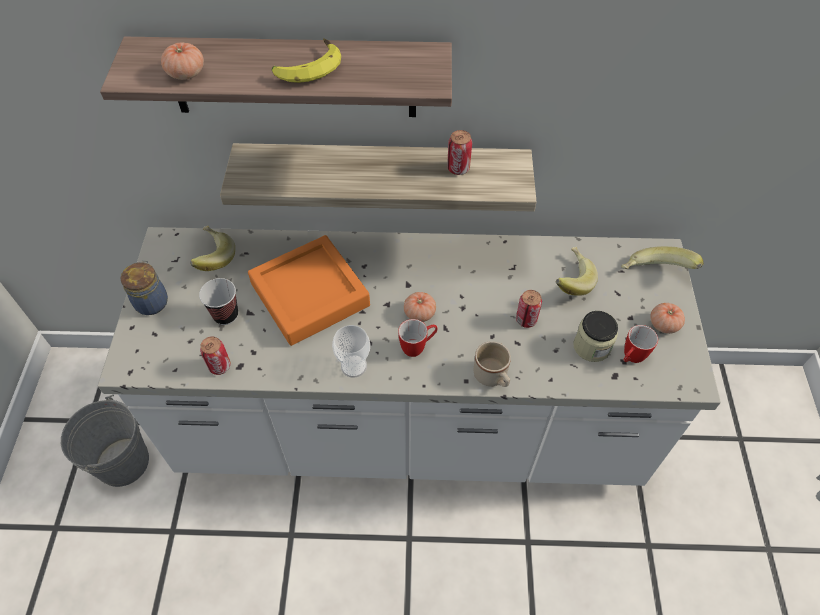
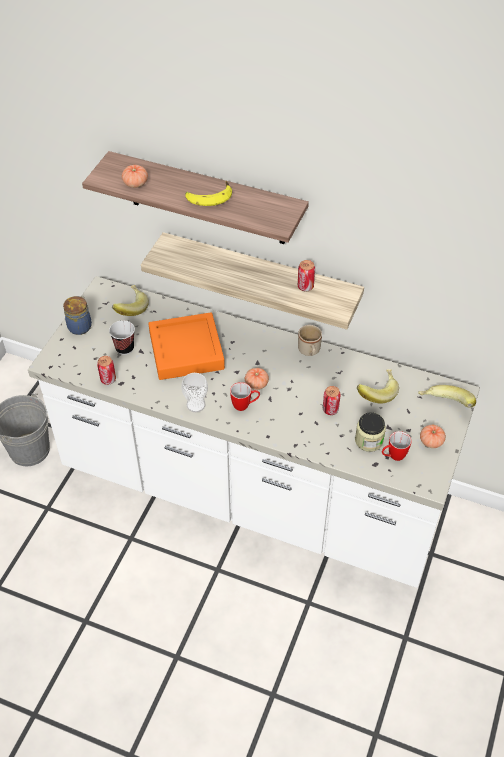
camera: 20 degrees right, 5 degrees down
(492, 377) = (287, 440): beige mug -> beige mug (309, 351)

